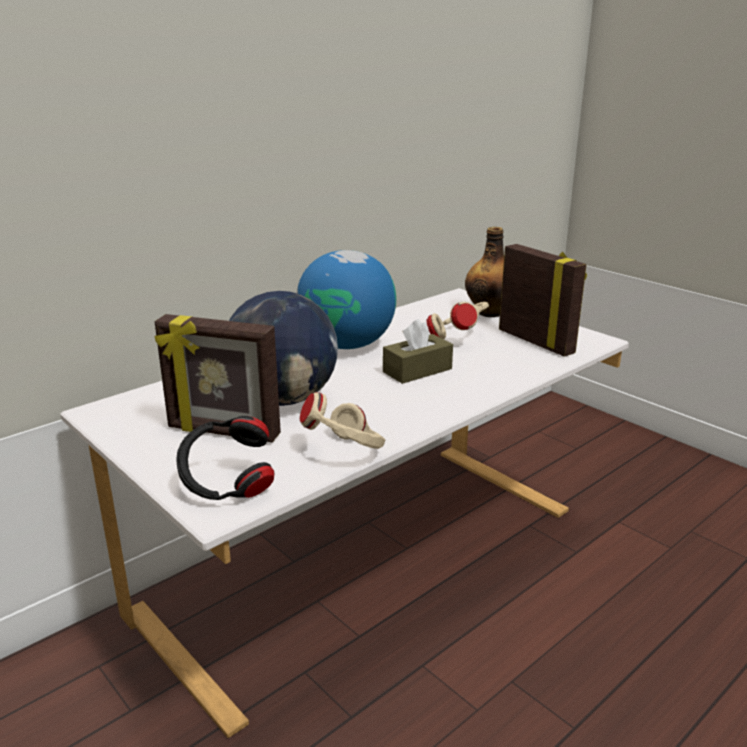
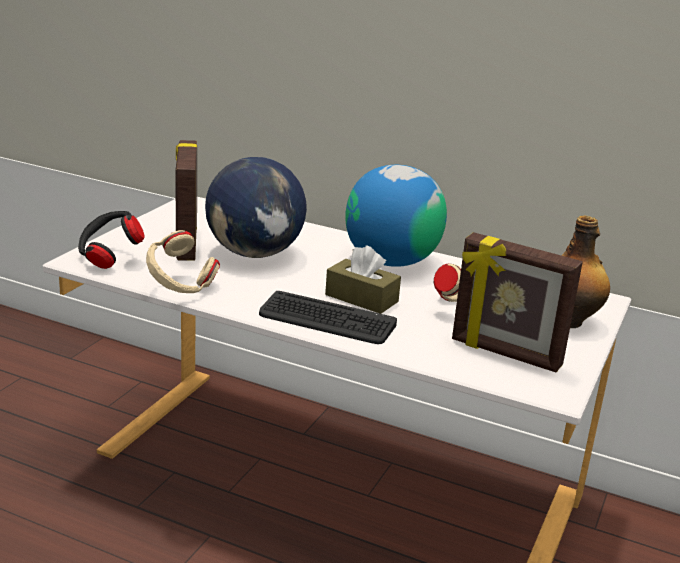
camera: 65 degrees right, 0 degrees up
(454, 392) = (326, 320): none -> keyboard
(536, 341) = (505, 354): picture frame -> picture frame turned 90 degrees clockwise

